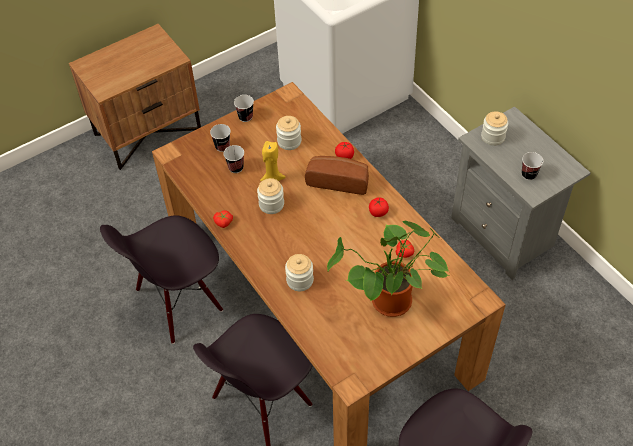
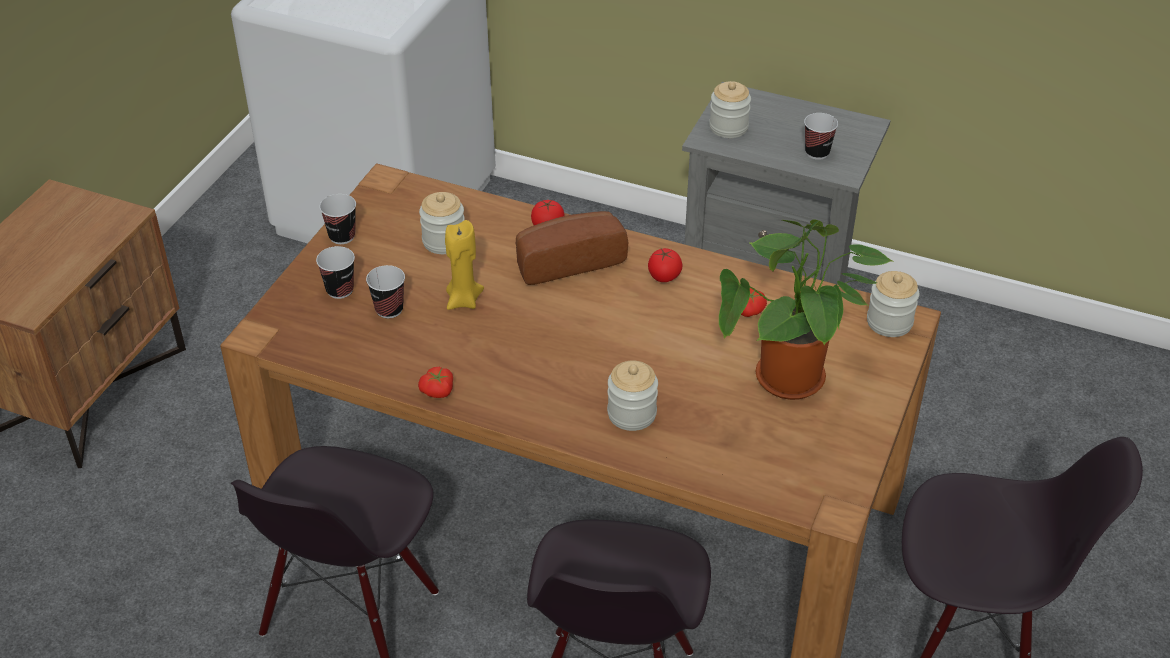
camera: 35 degrees left, 10 degrees down
(271, 204) = (493, 334): jar -> jar (889, 322)

